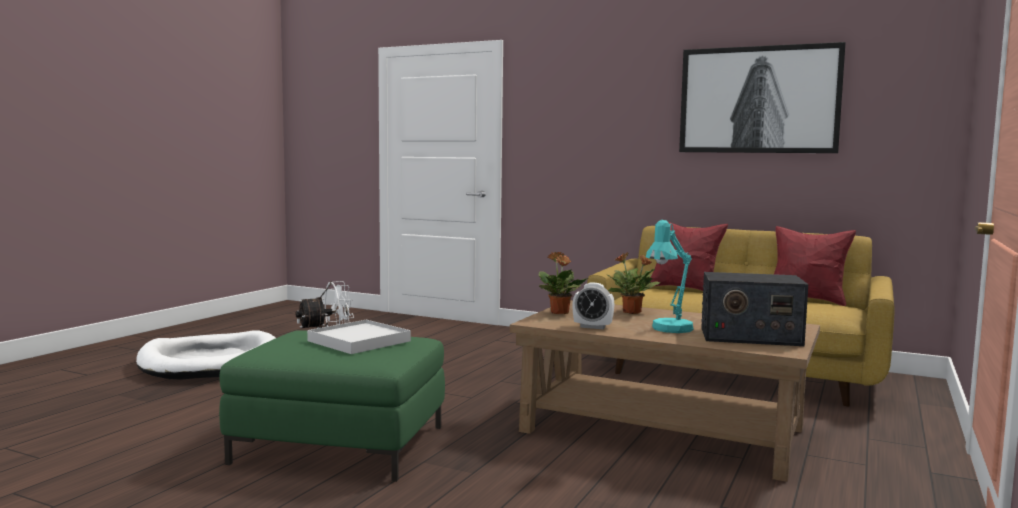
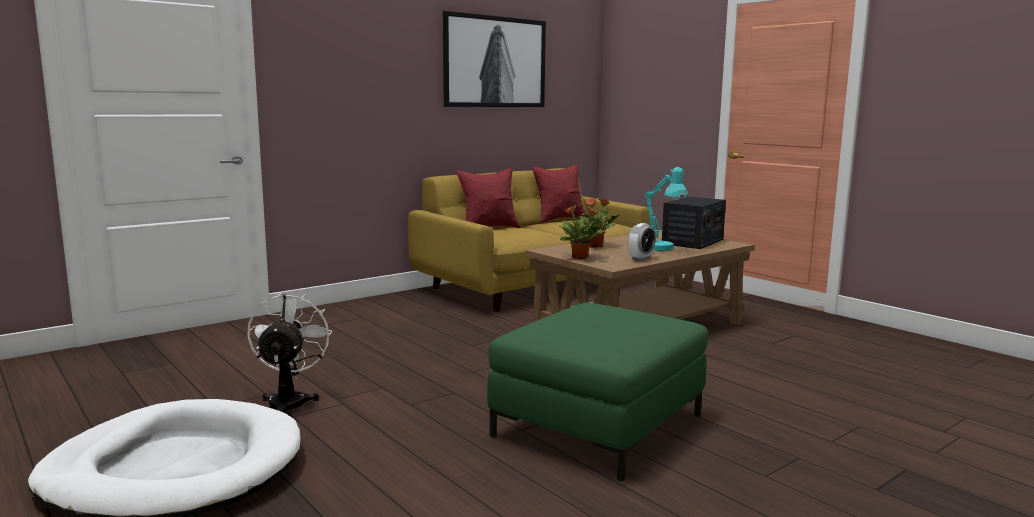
camera: 65 degrees left, 5 degrees up
(359, 341) = (598, 318): white tray -> none

